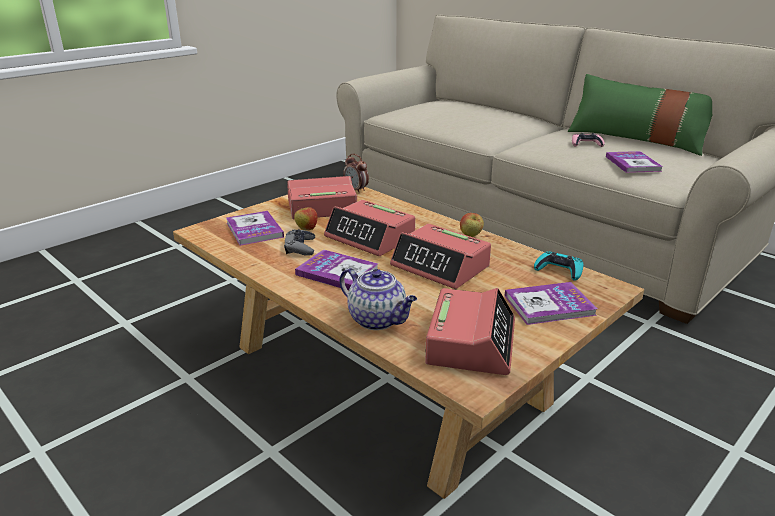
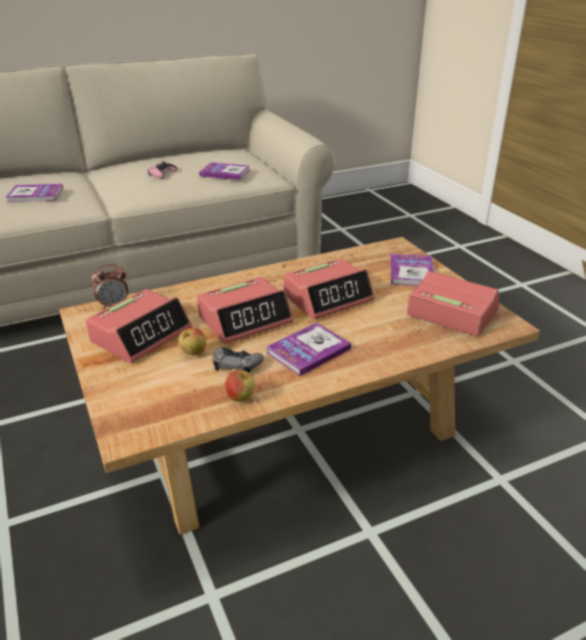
camera: 70 degrees left, 5 degrees up
(254, 230) = (163, 390): book -> book (35, 195)
(321, 207) = (141, 335): alarm clock -> alarm clock turned 150 degrees counterclockwise
(378, 320) = (406, 345): teapot -> none
(471, 236) = (280, 272): apple -> apple (241, 398)
(559, 270) = (362, 254): turquoise game controller -> none
(636, 139) = (174, 157): green pillow -> none

